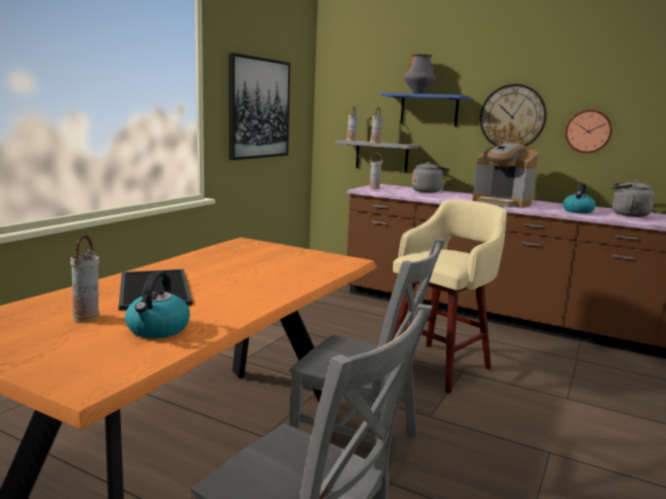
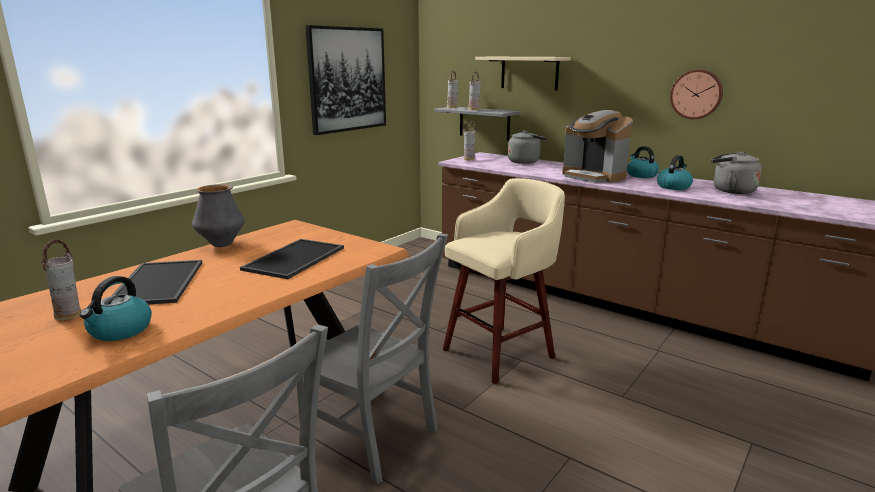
camera: 10 degrees right, 5 degrees up
(276, 269) = (295, 259): none -> tray
(418, 94) = (515, 56): vase -> vase (221, 244)
(429, 110) = (529, 73): blue shelf -> beige shelf
(512, 117) = (615, 79): wall clock -> none
(541, 203) = (641, 175): none -> kettle

